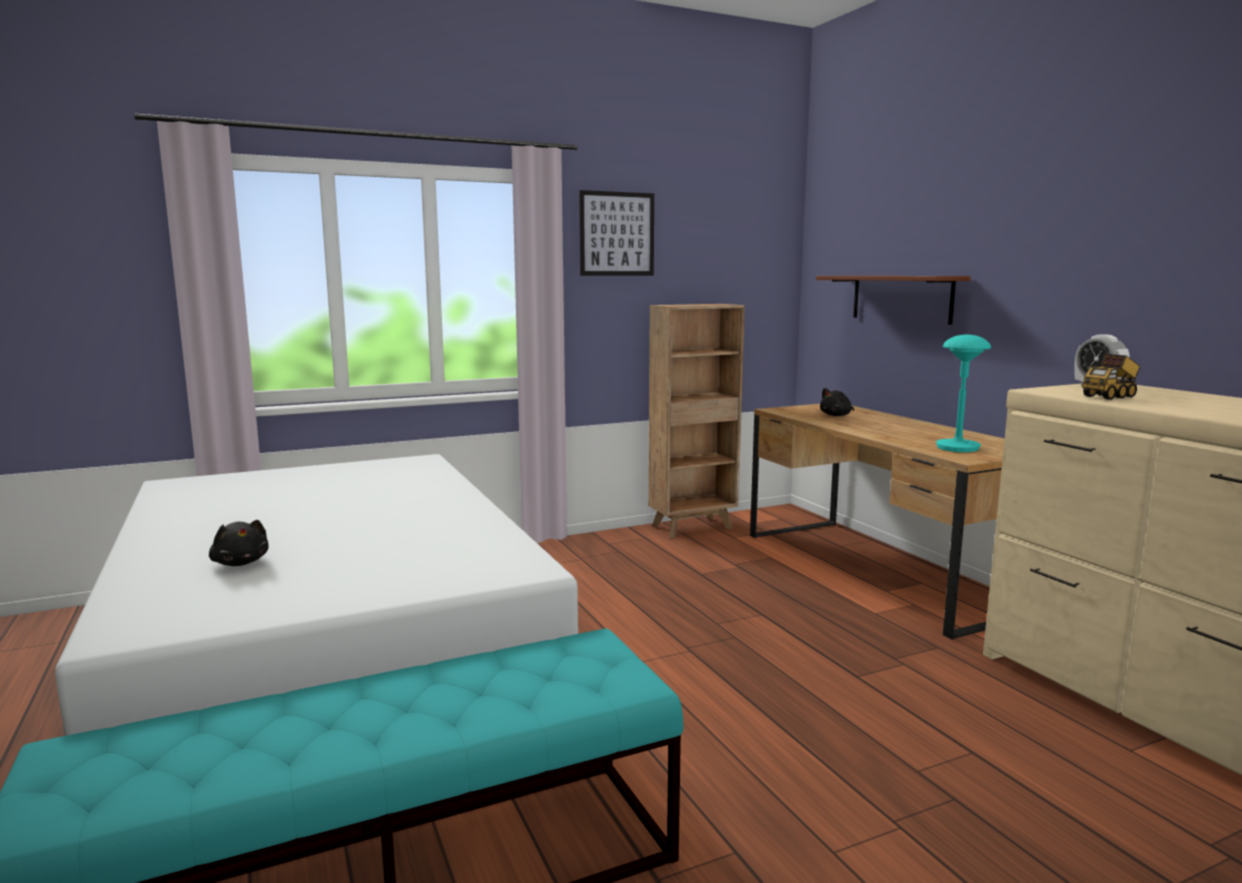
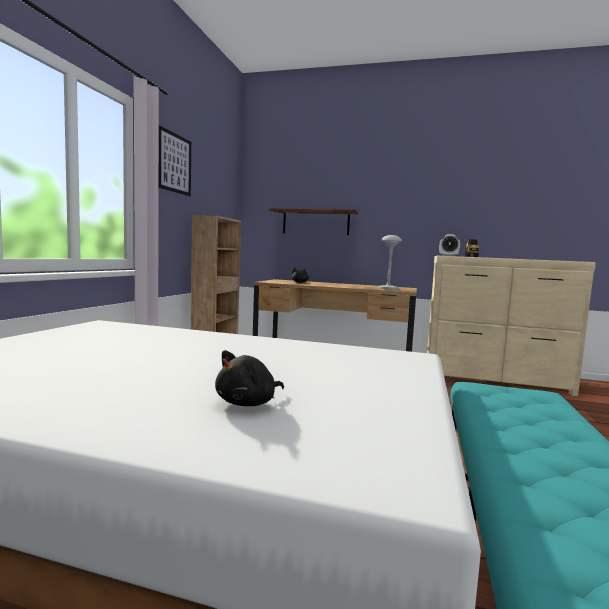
camera: 50 degrees left, 5 degrees down
(240, 563) = (248, 403): black plush toy -> black plush toy turned 135 degrees clockwise
(958, 447) = (388, 288): turquoise table lamp -> grey table lamp

